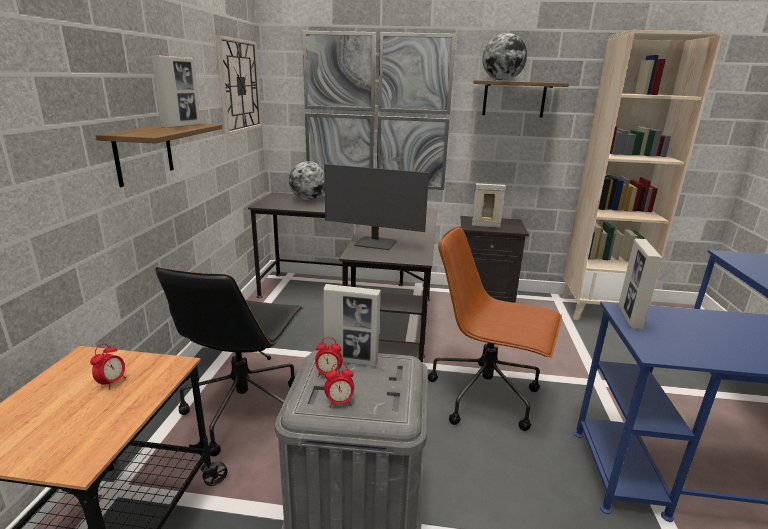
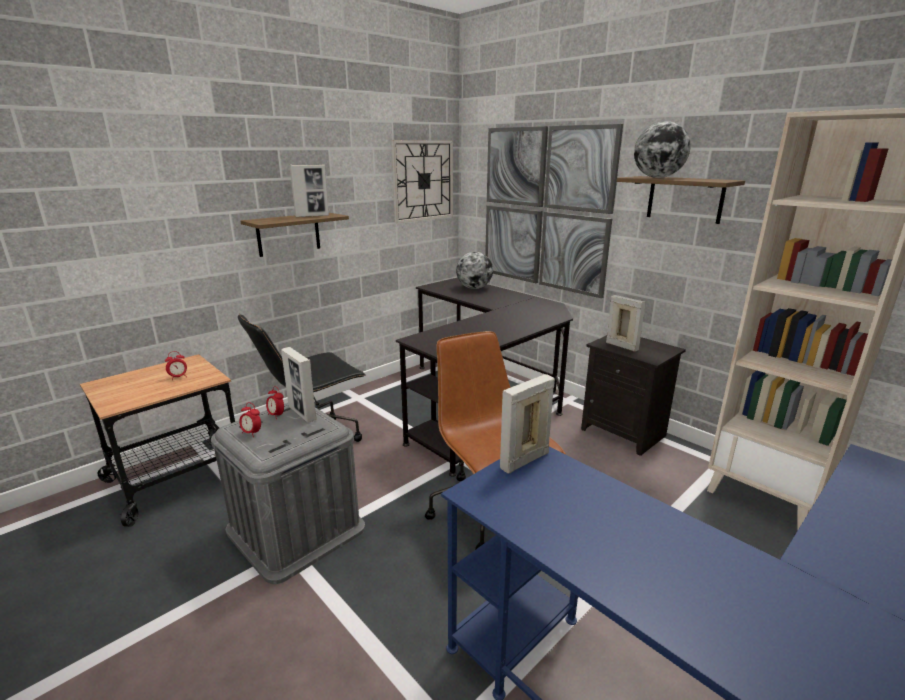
camera: 40 degrees right, 0 degrees up
(375, 243) = (446, 335): monitor -> none

